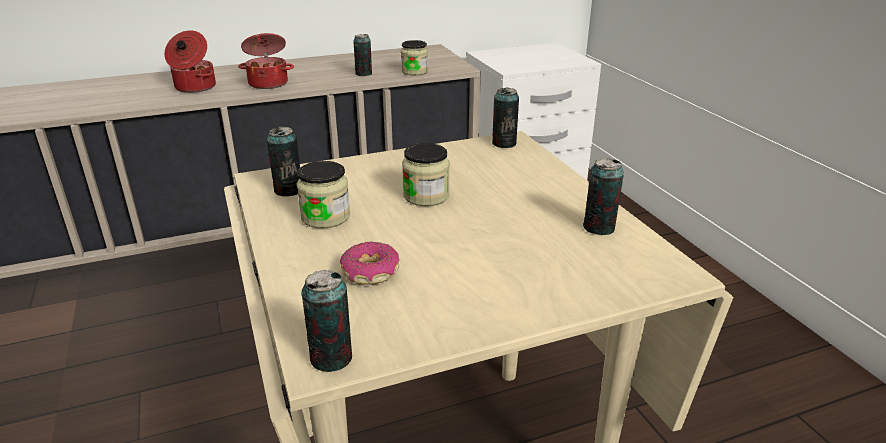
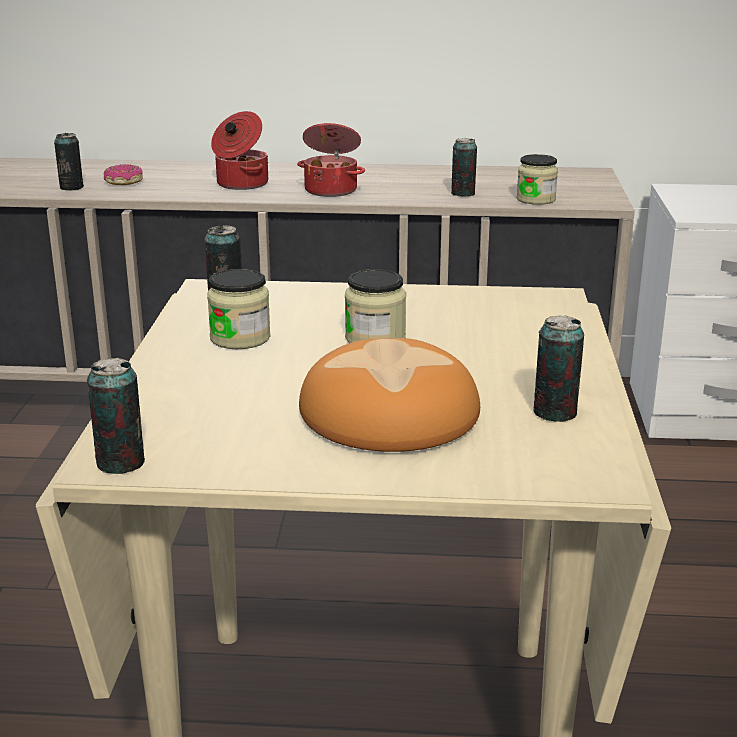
camera: 25 degrees right, 5 degrees down
(370, 272) = (233, 399): donut -> donut (123, 182)
(495, 255) = (391, 413): none -> bread
(504, 143) = (539, 299): can -> can (71, 187)

